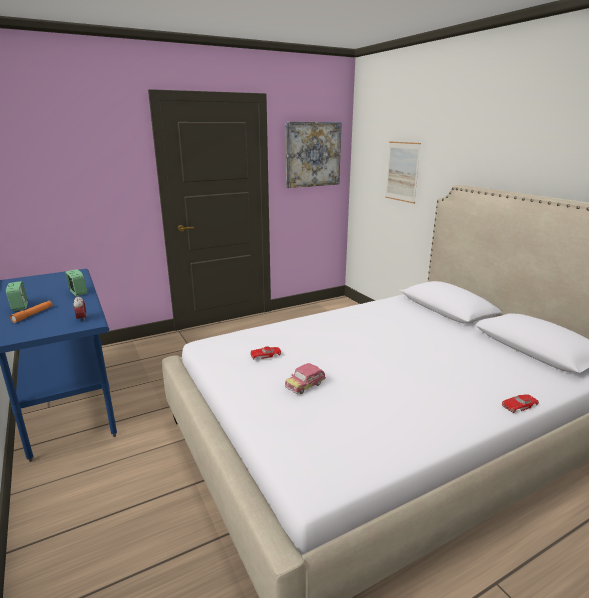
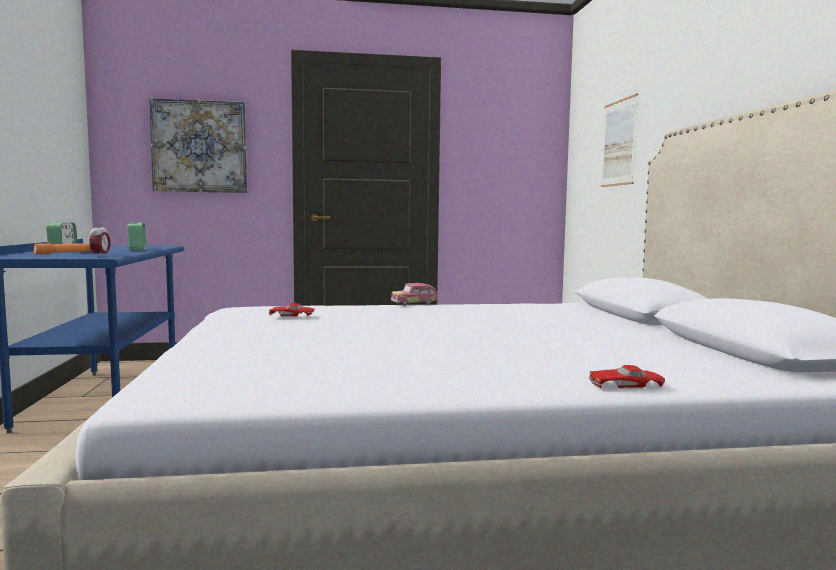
camera: 20 degrees right, 15 degrees down
(305, 385) = (302, 337): toy car -> toy car (414, 304)
(313, 154) = (507, 138): picture -> picture (199, 146)

